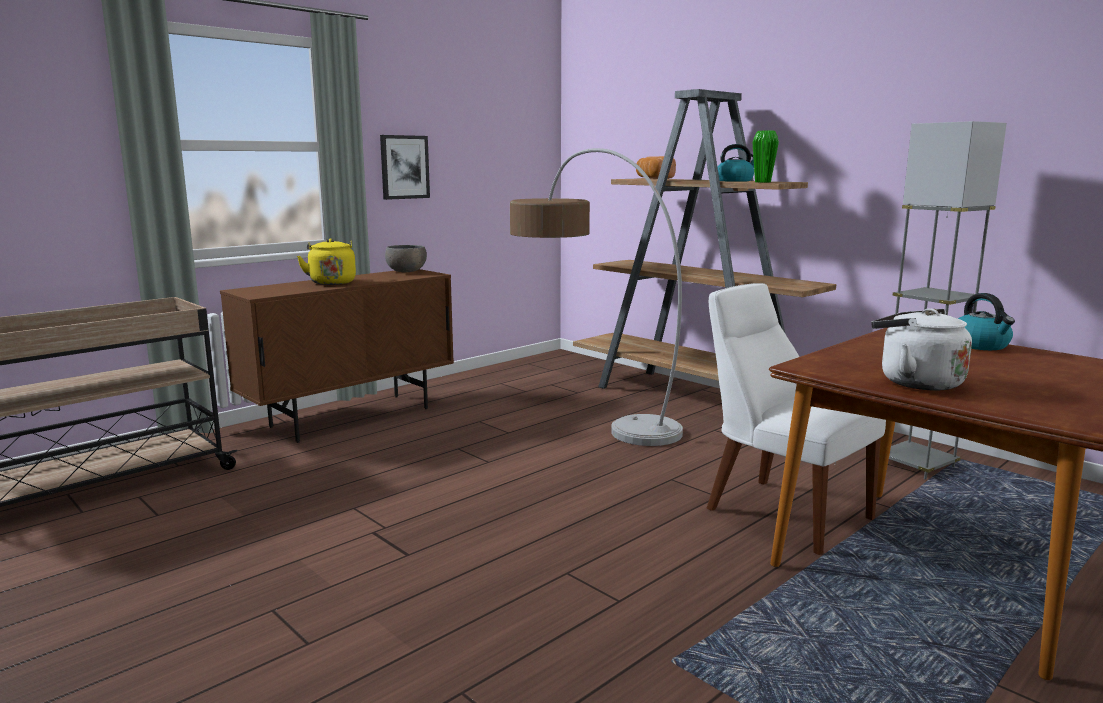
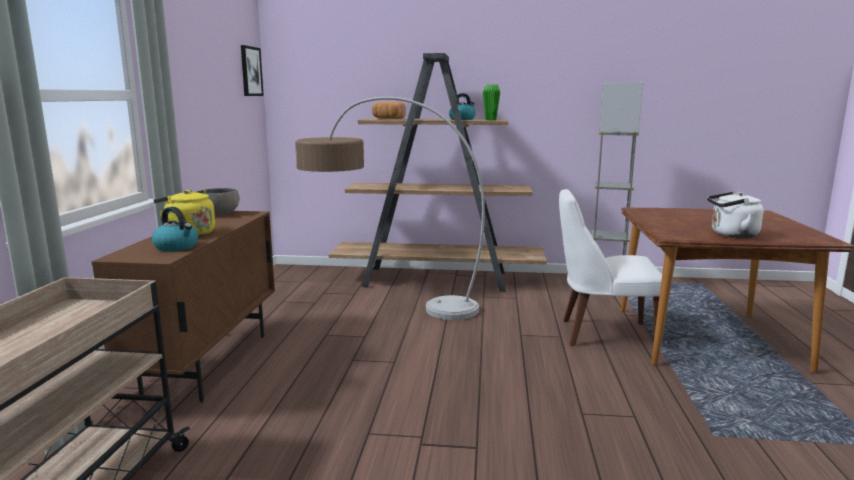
camera: 40 degrees left, 0 degrees up
(404, 167) = (185, 114): picture -> picture (250, 71)
(980, 345) = (686, 211): kettle -> kettle (177, 247)

